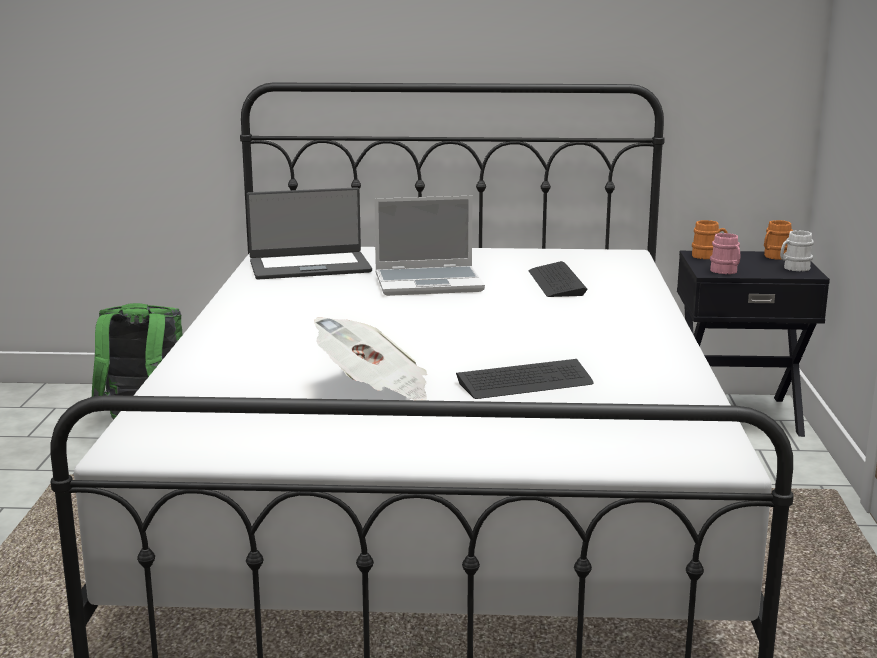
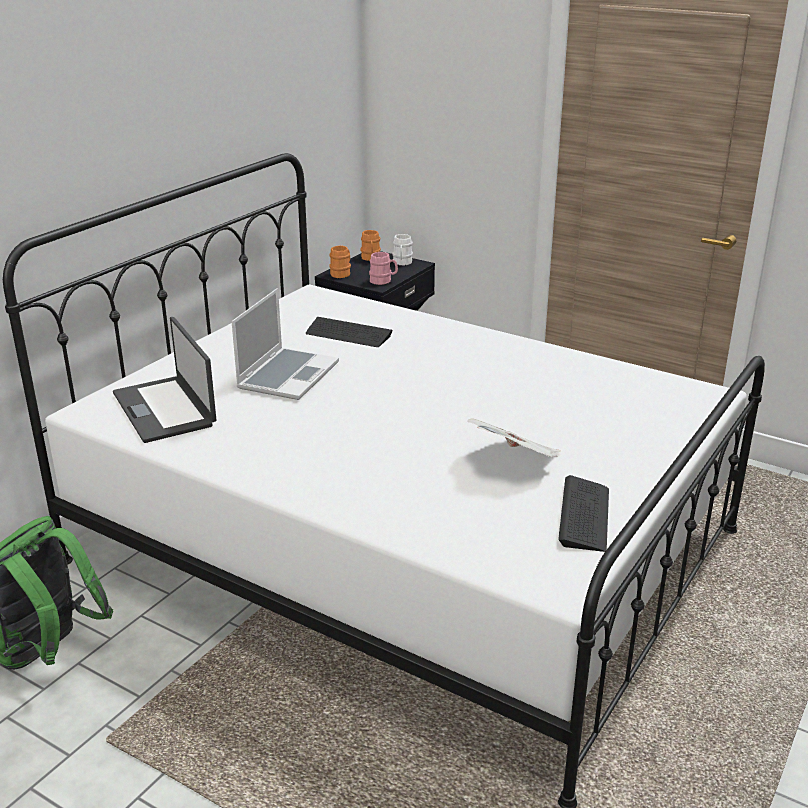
camera: 60 degrees left, 10 degrees up
(309, 266) = (165, 409): laptop -> laptop turned 135 degrees clockwise
(525, 382) = (549, 407): keyboard -> keyboard (584, 515)

